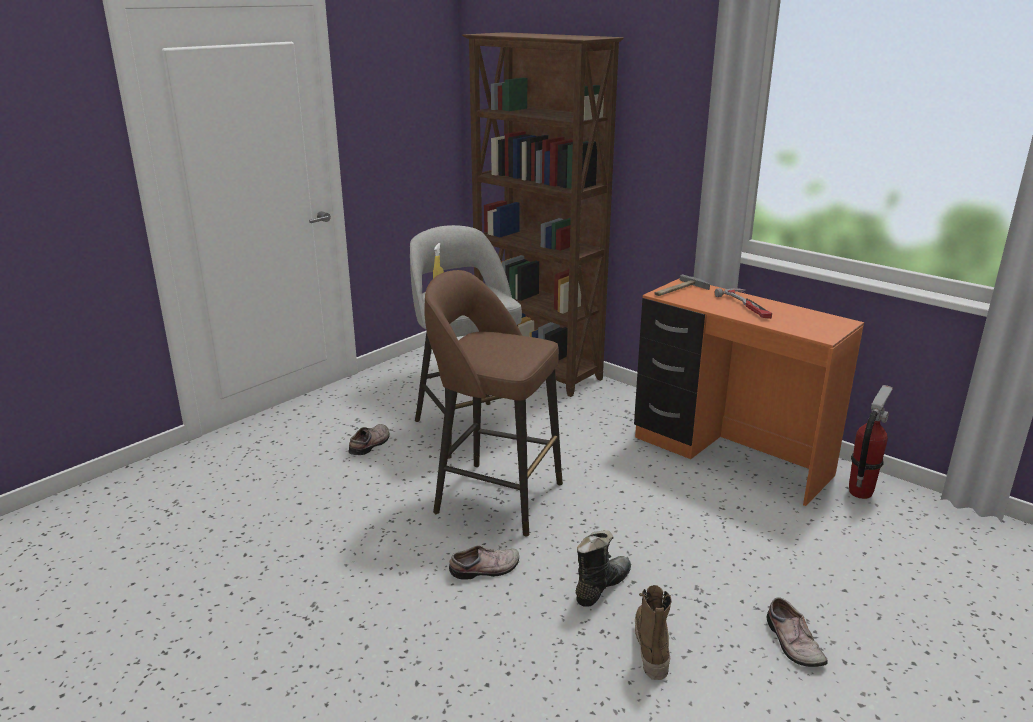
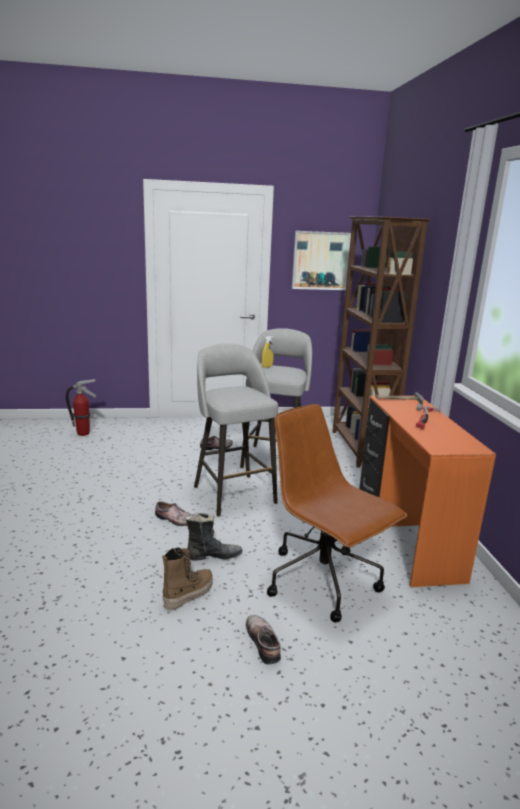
camera: 40 degrees right, 5 degrees down
(400, 106) = (320, 260): none -> picture
(495, 497) = (233, 493): brown stool -> grey stool
(739, 546) = (324, 582): none -> brown office chair
(791, 643) = (264, 642): shoe -> shoe turned 135 degrees clockwise
(860, 492) = (471, 602): fire extinguisher -> fire extinguisher (84, 433)

